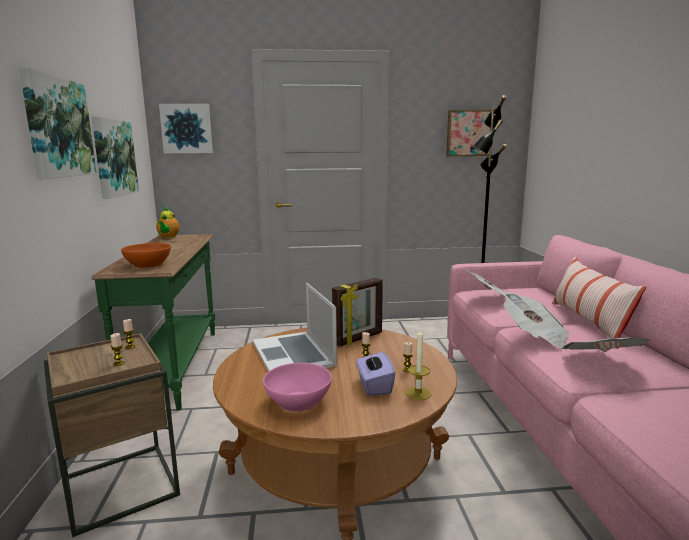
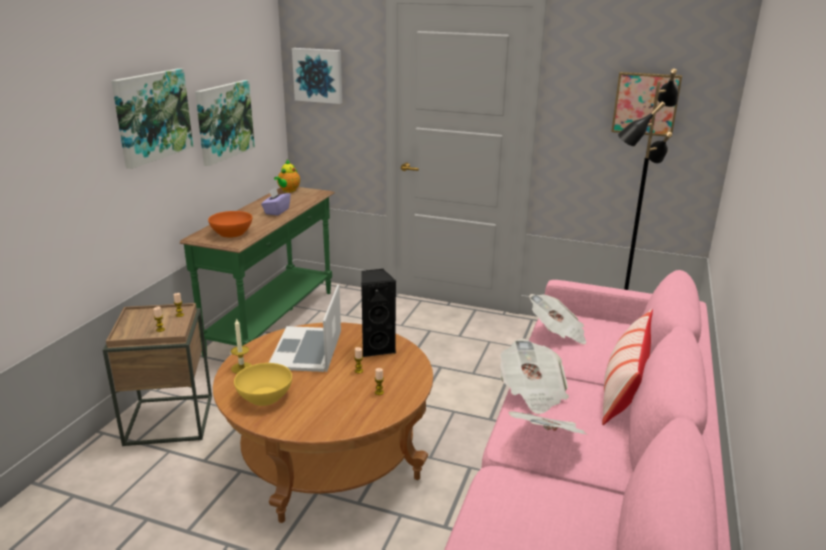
camera: 25 degrees right, 10 degrees up
(298, 401) = (265, 396): pink bowl -> yellow bowl
(358, 339) = (377, 348): picture frame -> black speaker
(374, 386) = (334, 400): purple tissue box -> purple tissue box (276, 211)
(418, 393) = (360, 417): candle -> candle (241, 368)

